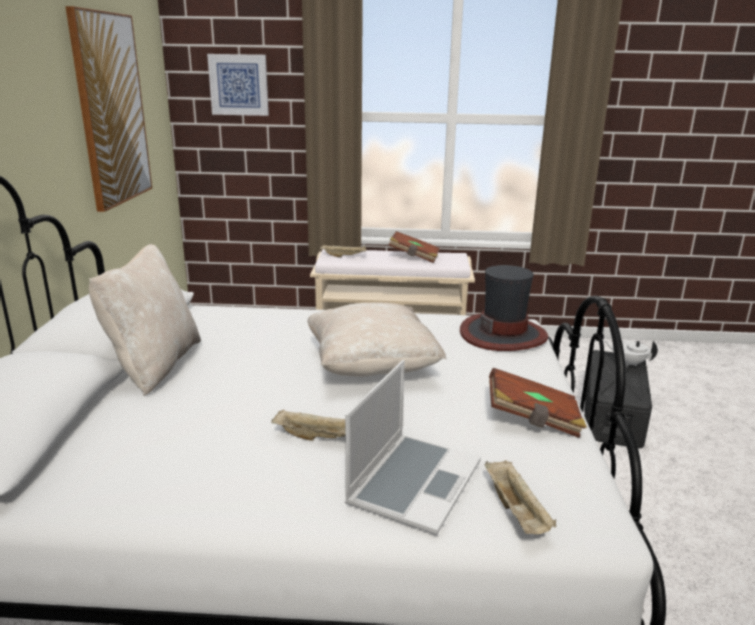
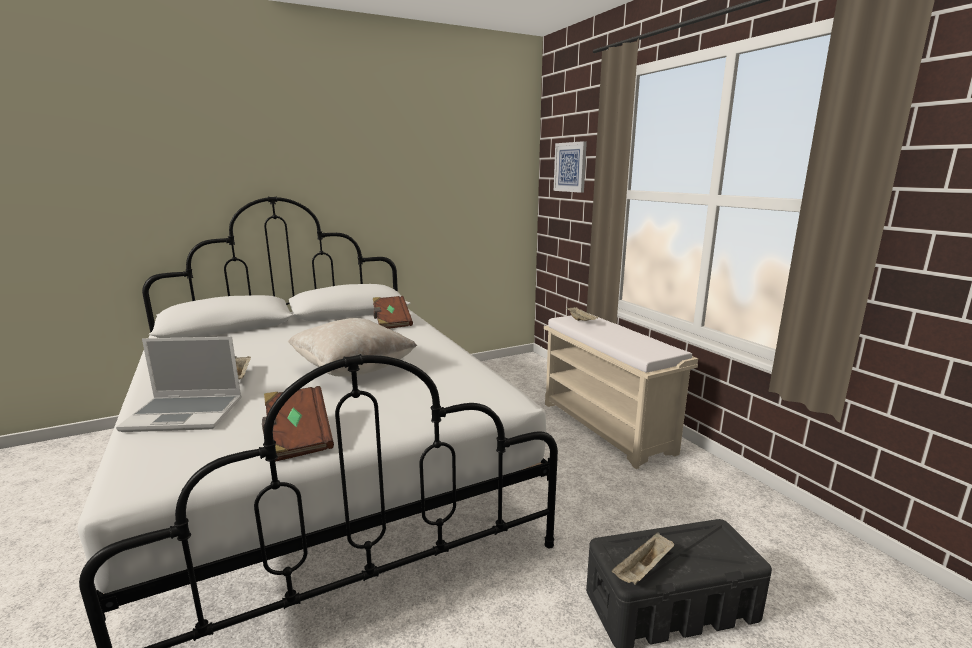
camera: 60 degrees right, 5 degrees down
(111, 110) = (447, 180): picture -> none
(154, 365) = (312, 326): beige pillow -> none
(414, 257) = (630, 339): brown book -> brown book (391, 322)
(503, 334) = (470, 399): hat -> none
(516, 512) = (148, 453): beige tray -> beige tray (643, 570)
(627, 363) = (722, 554): white teapot -> none

